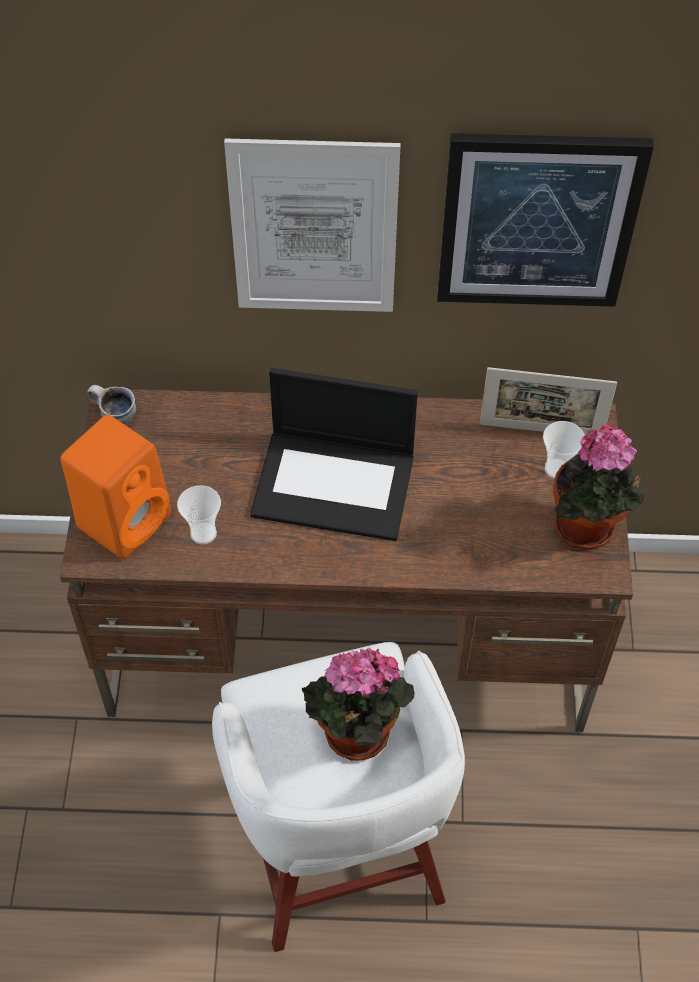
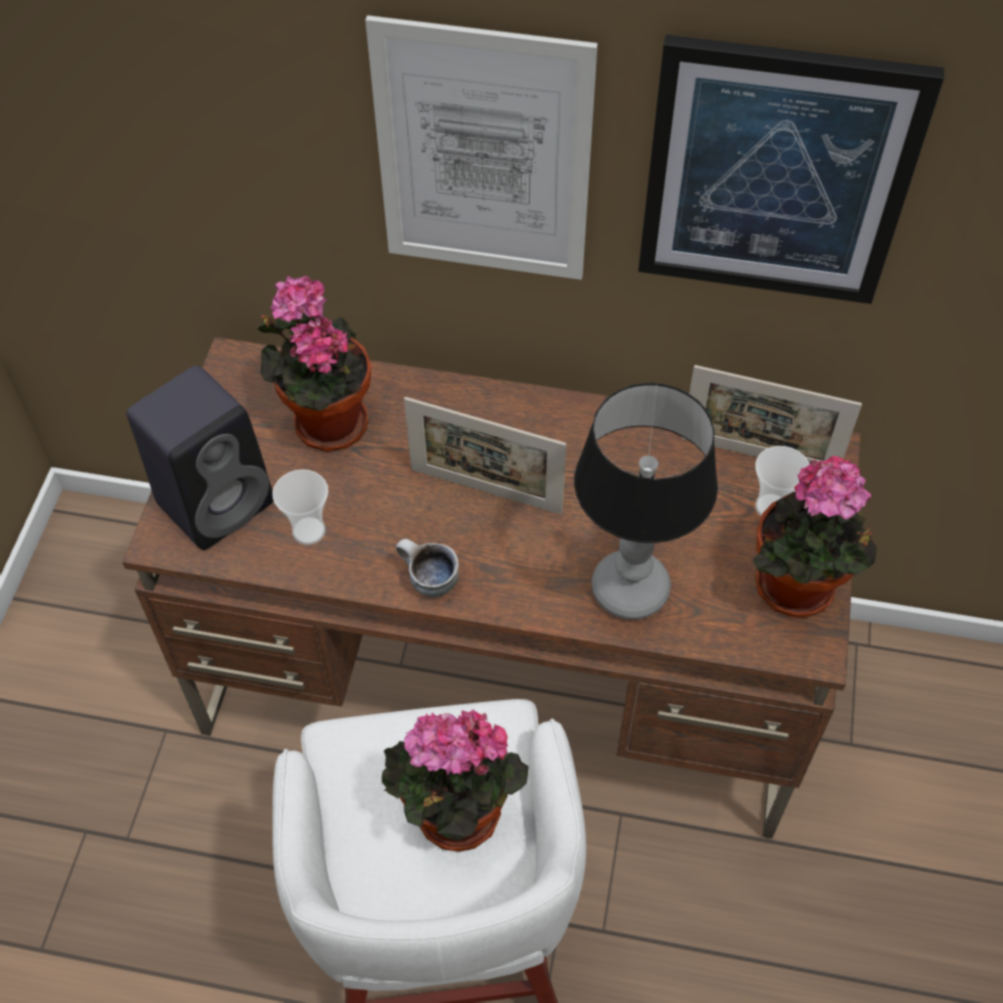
camera: 10 degrees right, 0 degrees up
(114, 416) = (232, 373): mug -> mug (427, 581)
(126, 518) = (218, 500): orange speaker -> black speaker
(197, 445) = (325, 420): none -> potted plant
(335, 484) = (485, 491): laptop -> picture frame
(460, 544) = (629, 588): none -> table lamp

